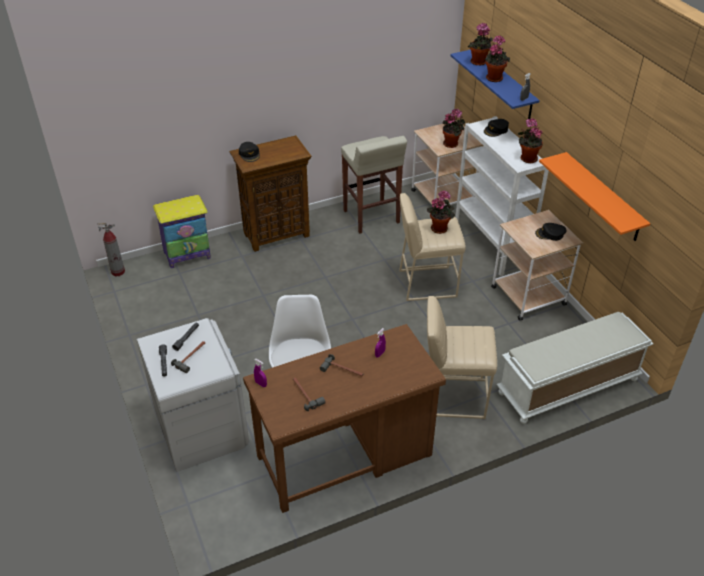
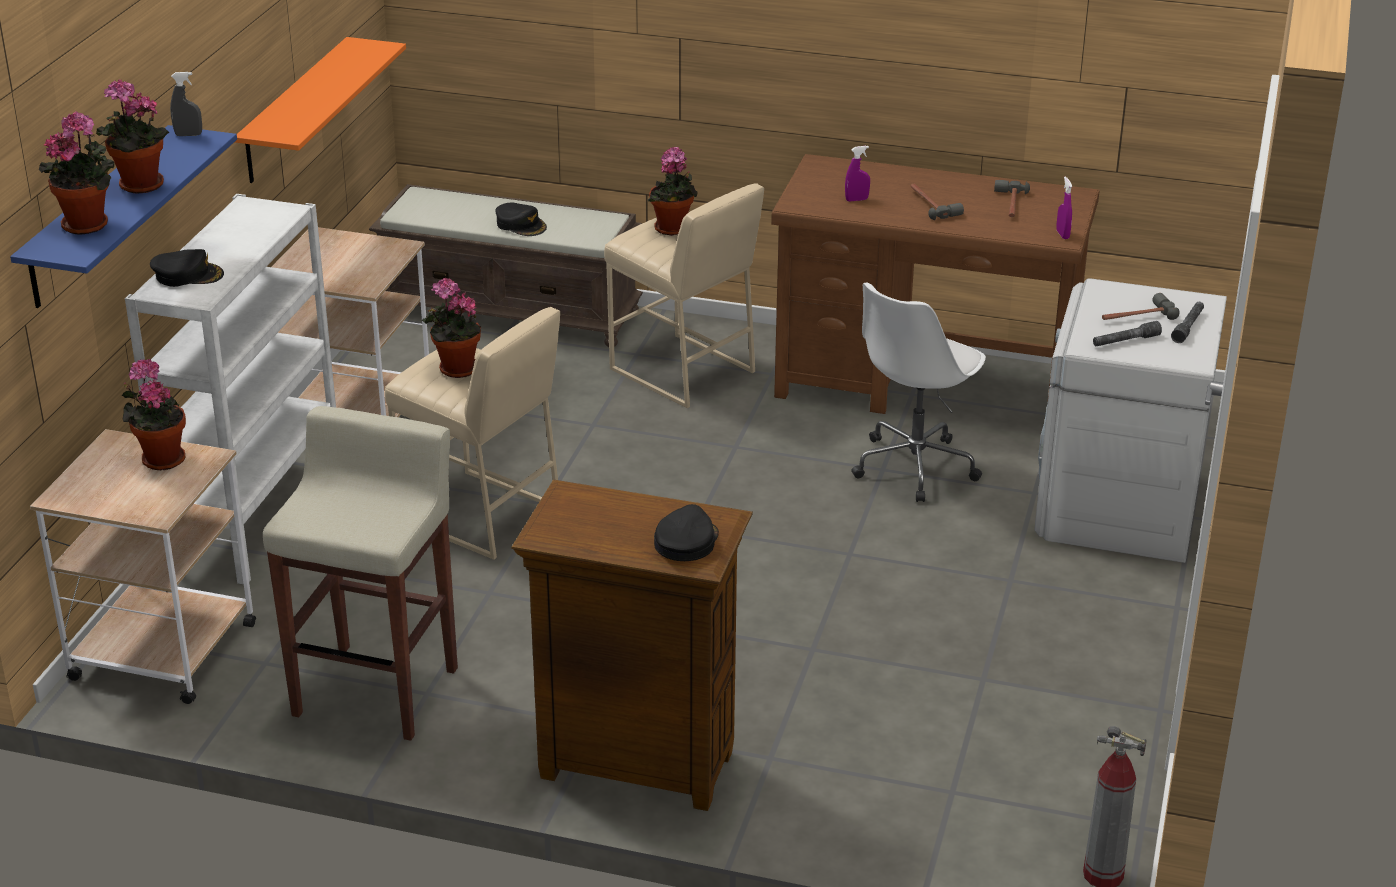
camera: 140 degrees left, 10 degrees down
(189, 255) = (894, 825): nightstand -> none
(527, 158) = (250, 214): potted plant -> potted plant (673, 230)
(550, 234) = (333, 253): black cap -> black cap (521, 225)
(568, 387) = (512, 311): white bench -> brown bench

